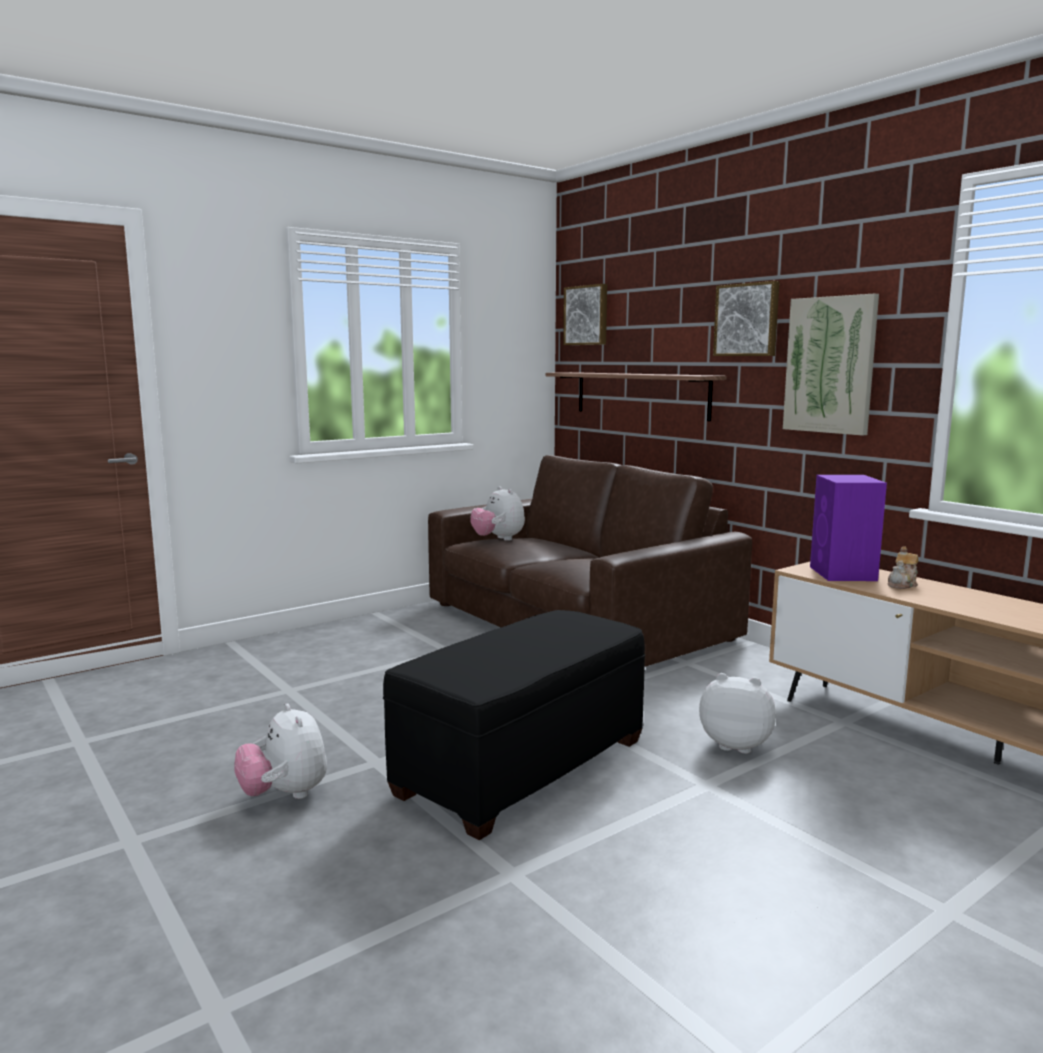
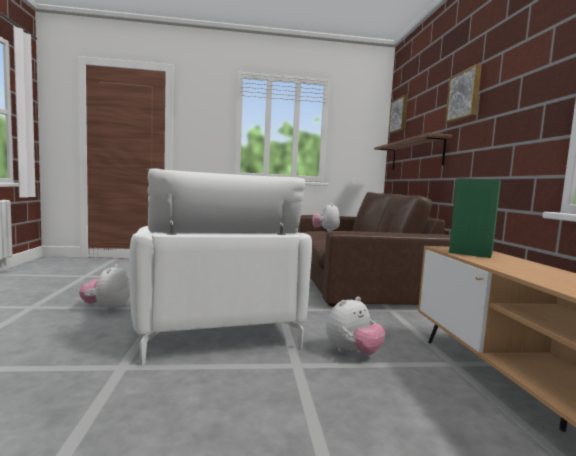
camera: 30 degrees right, 5 degrees down
(523, 767) = (216, 328): black ottoman -> white armchair
(736, 744) = (352, 353): plush toy -> plush toy turned 90 degrees clockwise
(830, 365) = (505, 113): picture -> none
(843, 574) = (471, 252): purple speaker -> green speaker
(903, 584) = (507, 261): teapot -> none

